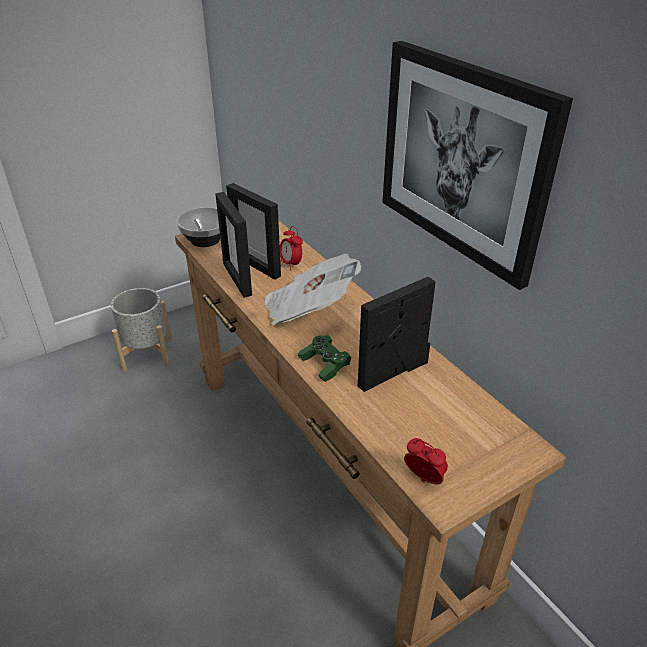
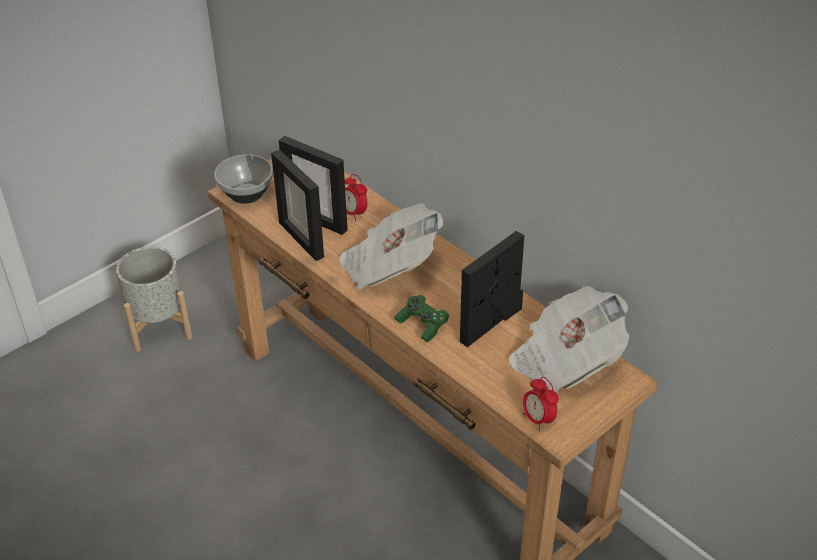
camera: 10 degrees left, 5 degrees up
(424, 480) = (538, 419): alarm clock -> alarm clock turned 150 degrees counterclockwise
(463, 159) = (539, 124): picture -> none
(465, 419) = (566, 360): none -> newspaper

